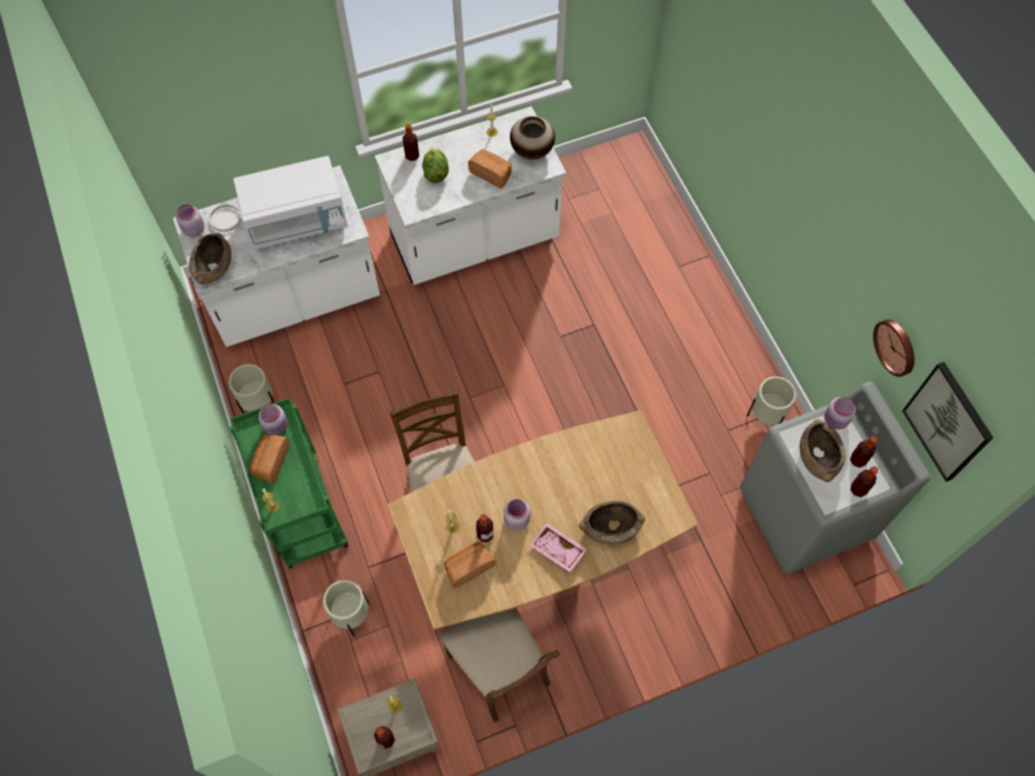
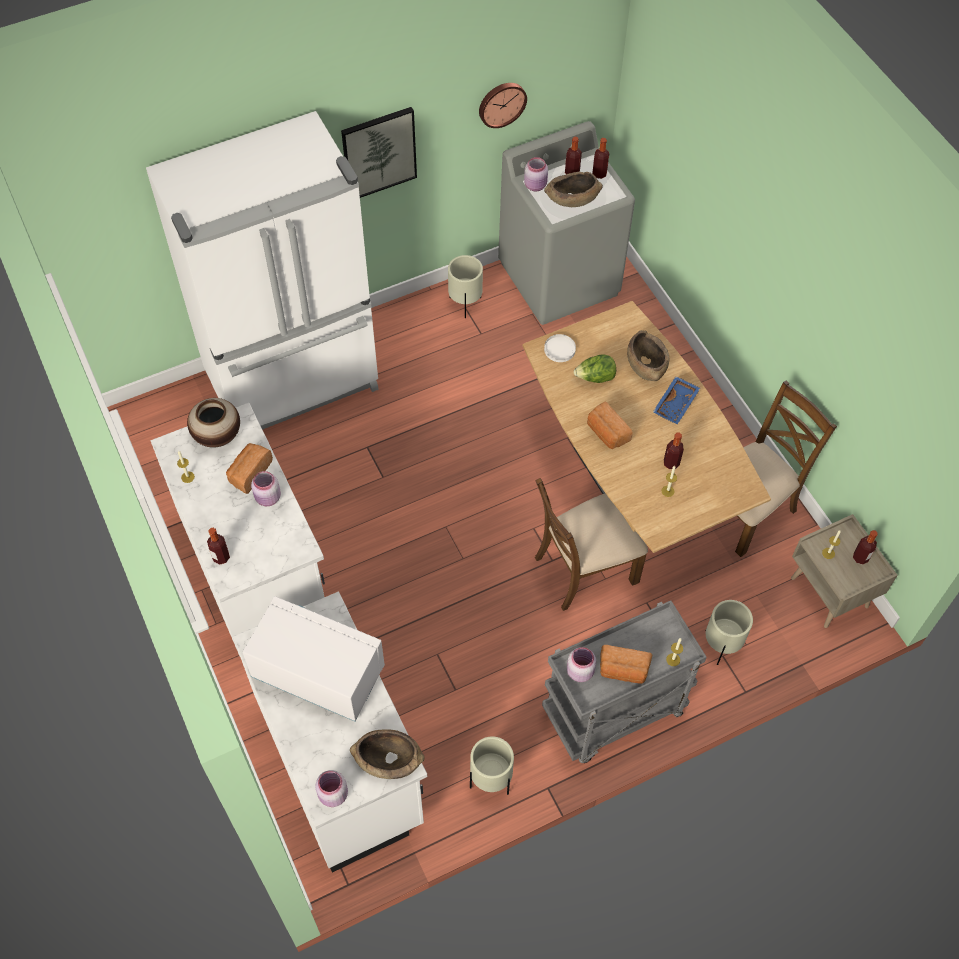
camera: 95 degrees left, 5 degrees down
(226, 219) = (317, 758): white plate -> white plate (560, 349)
(297, 220) = (318, 672): white microwave -> white microwave turned 45 degrees counterclockwise
(300, 509) = (613, 714): green cart -> grey cart
(435, 172) = (247, 530): lettuce -> lettuce (595, 378)
(468, 567) = (706, 475): bread -> bread (606, 433)
(516, 519) = (651, 439): pink jar -> pink jar (268, 498)
(557, 550) = (676, 404): pink tray -> blue tray
(667, 268) = (294, 382): none -> white fridge
(948, 422) = (572, 75): picture -> picture (379, 152)

